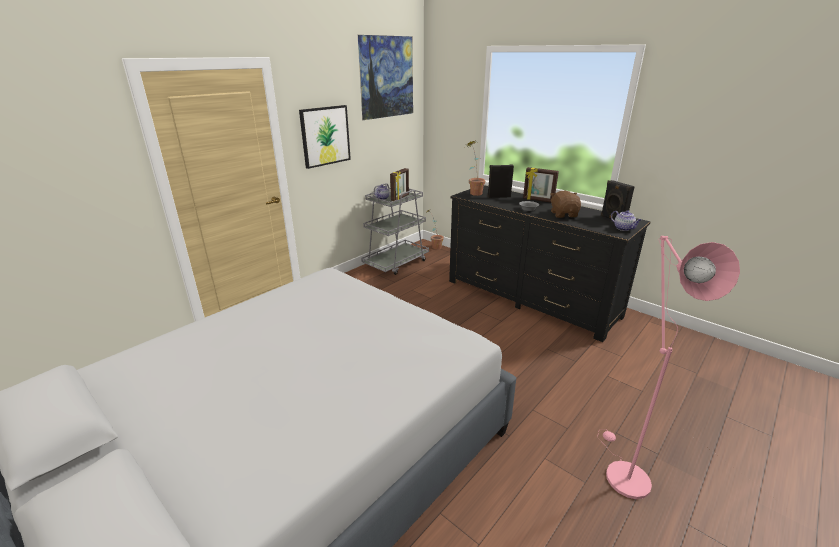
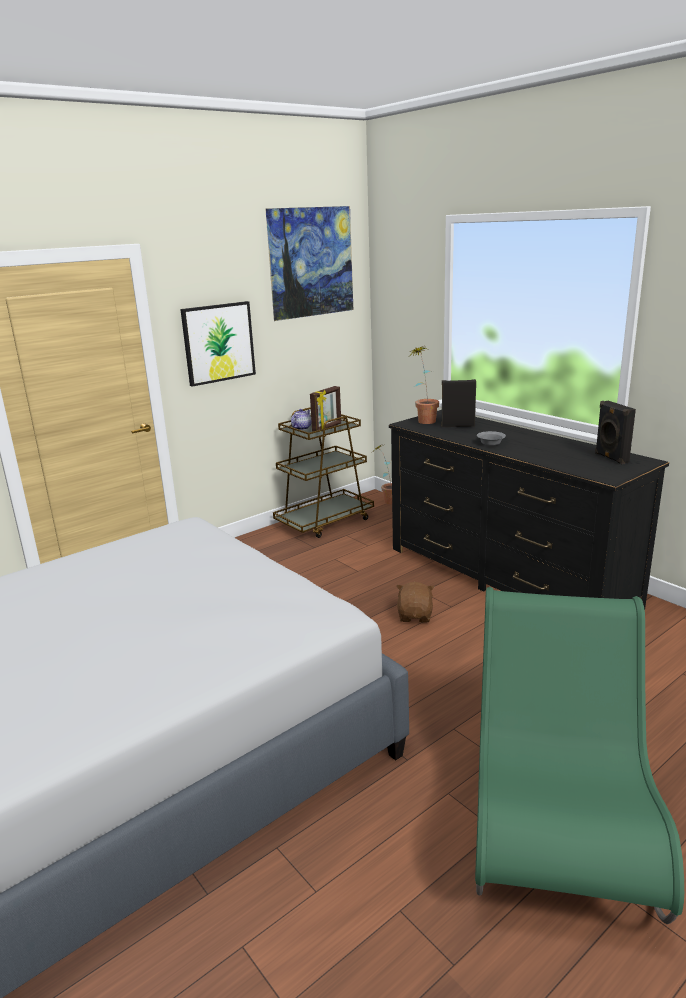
camera: 10 degrees right, 5 degrees down
(396, 263) = (325, 521): grey cart -> brown cart
(538, 200) = (513, 431): picture frame -> none
(564, 214) = (539, 451): brown plush toy -> brown plush toy (415, 616)
(623, 472) = (557, 822): pink floor lamp -> green chair
(624, 228) = (619, 471): teapot -> none

